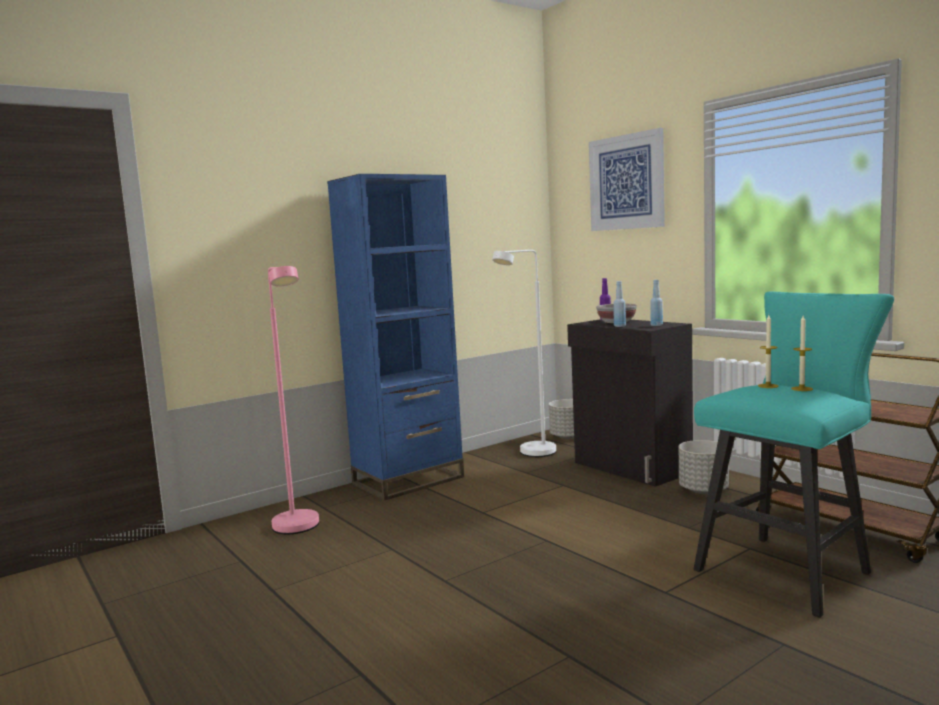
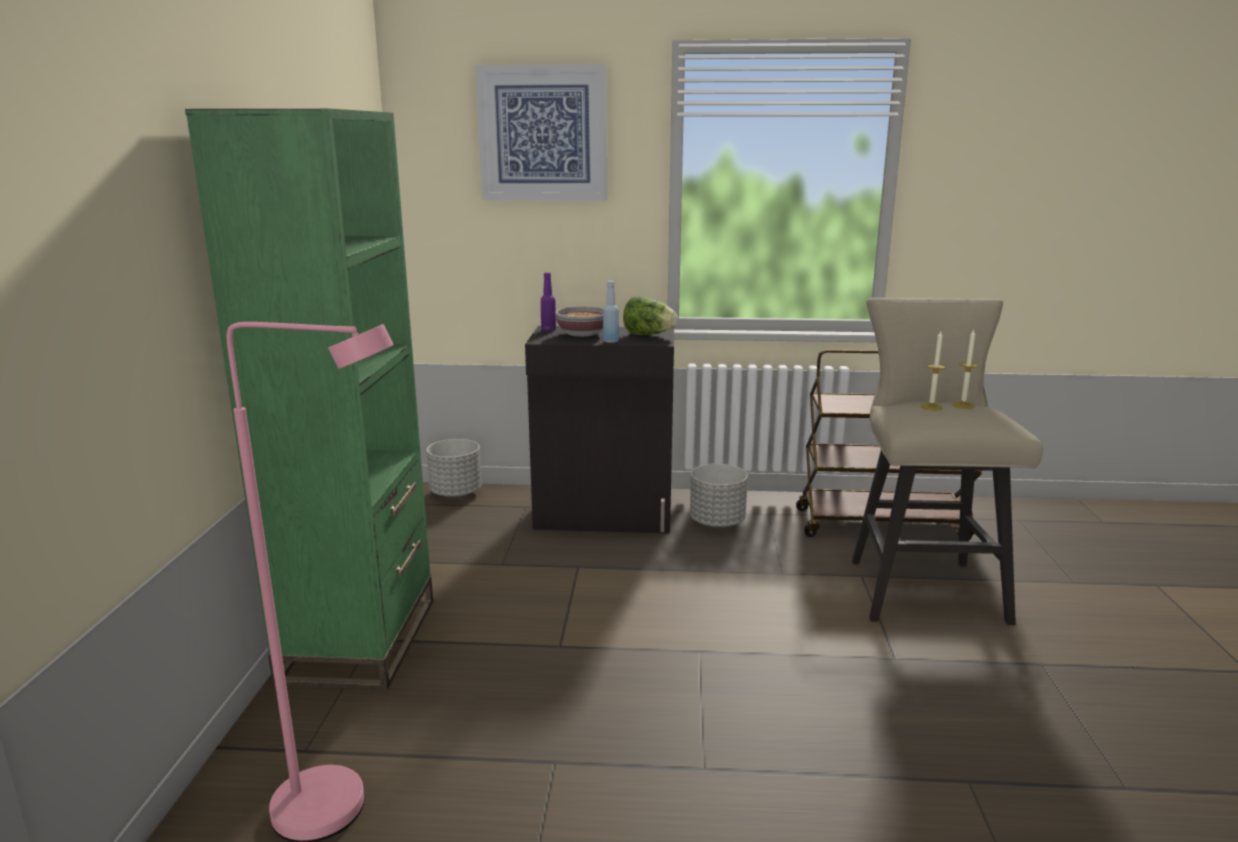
camera: 50 degrees left, 10 degrees up
(408, 481) = (360, 640): blue bookcase -> green bookcase
(531, 454) = (458, 534): white floor lamp -> none
(656, 325) = (649, 335): blue bottle -> lettuce
(790, 569) = (920, 585): turquoise stool -> beige stool

